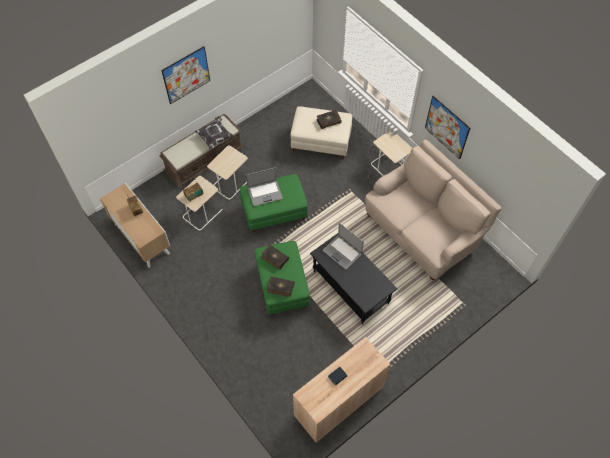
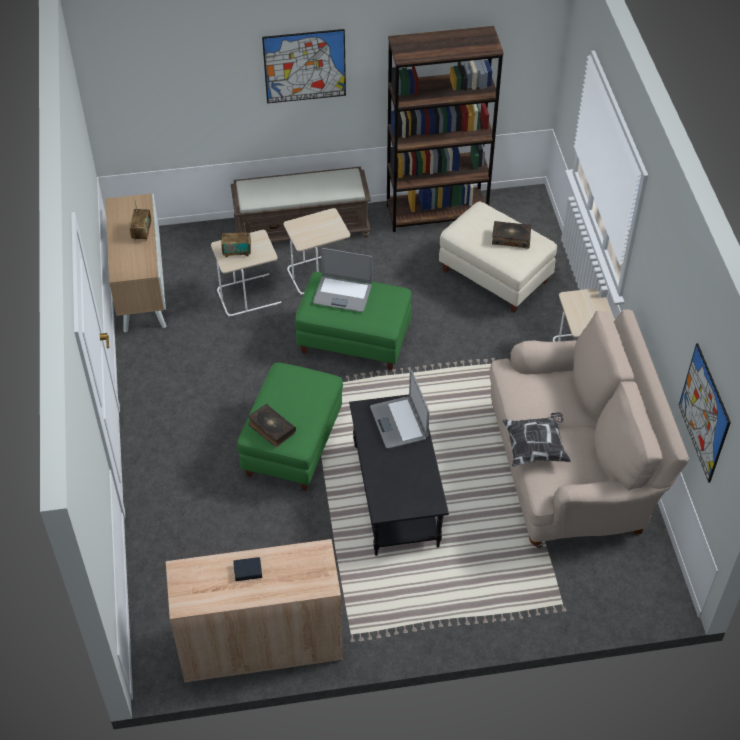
camera: 30 degrees right, 10 degrees down
(215, 137) = (324, 191): pillow -> pillow (536, 447)
(268, 119) = (437, 213): none -> brown bookcase
(274, 258) = (292, 386): book -> none
(446, 127) = (656, 289): picture -> picture (704, 413)

